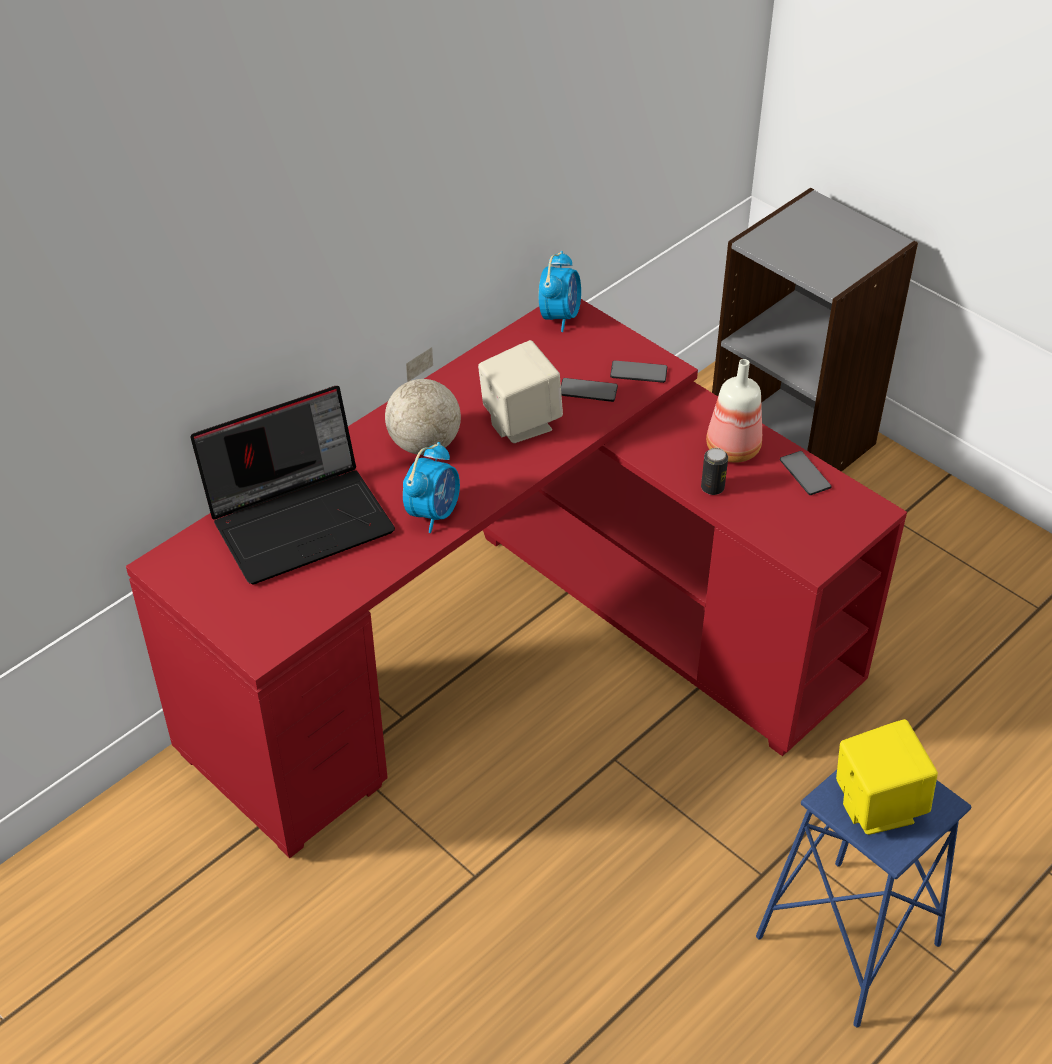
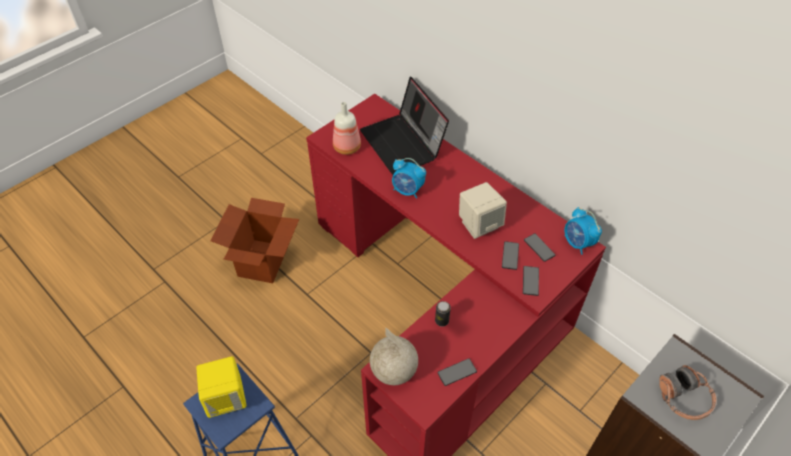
camera: 90 degrees right, 5 degrees up
(381, 973) = (263, 262): none -> cardboard box
(425, 444) = (458, 186): globe -> globe (394, 372)
(559, 316) = (577, 243): alarm clock -> alarm clock turned 45 degrees clockwise
(570, 358) = (539, 248): none -> phone
(731, 449) = (476, 333): bottle -> bottle (346, 147)
(826, 248) = (683, 398): none -> headphones

